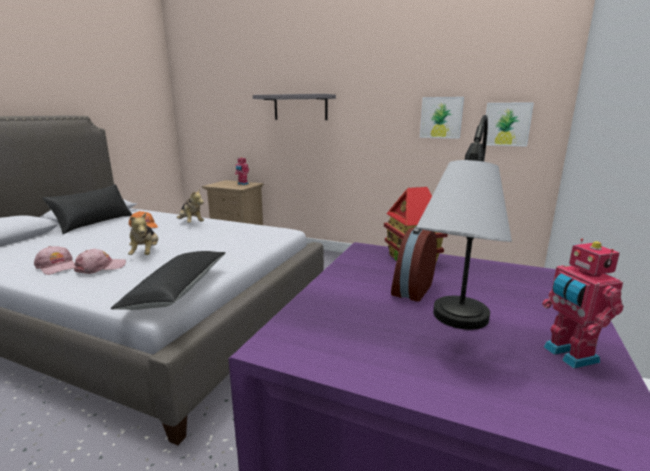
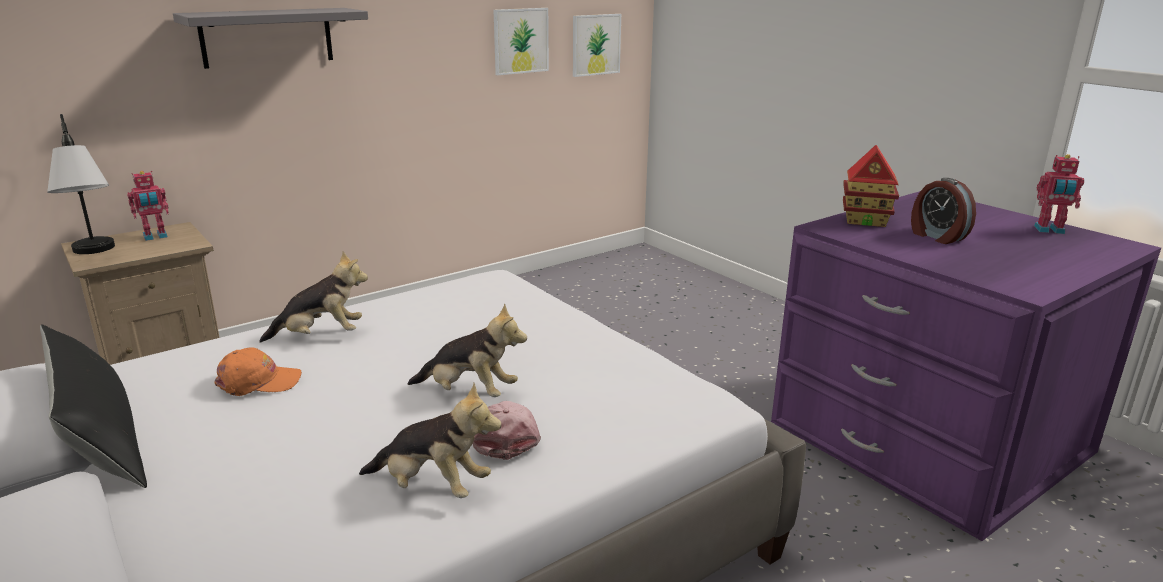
camera: 60 degrees left, 5 degrees up
(57, 266) = (432, 487): pink cap -> plush toy
(177, 290) = (673, 382): black pillow -> none
(452, 333) = (1016, 244): table lamp -> table lamp (94, 255)

